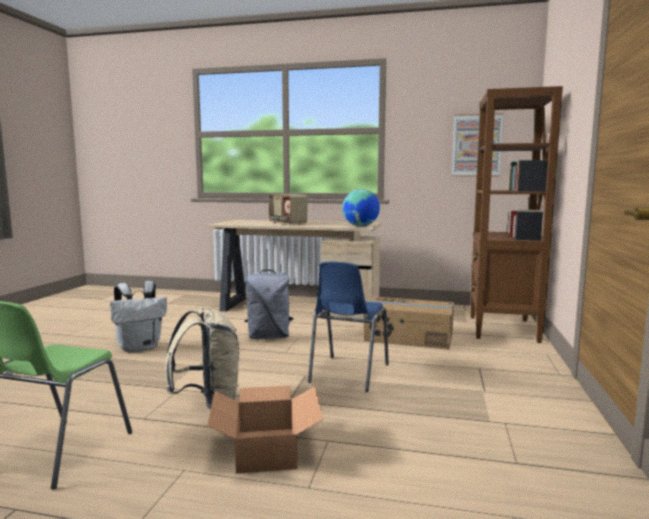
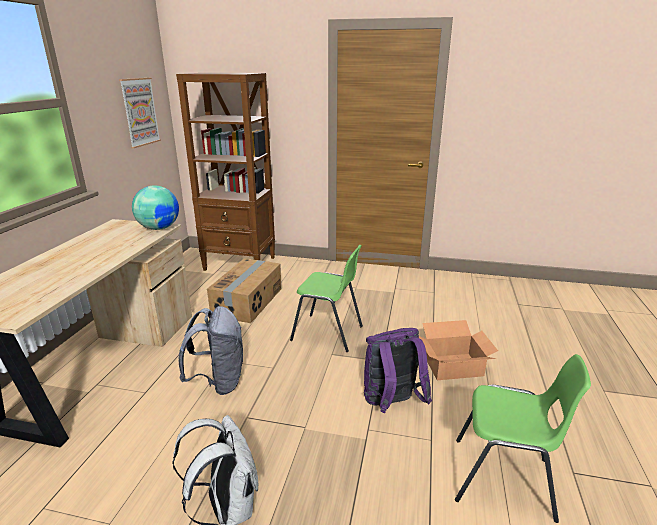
camera: 90 degrees left, 15 degrees up
(208, 402) = (391, 404): beige backpack -> purple backpack
(287, 224) = (81, 265): radio -> none
(348, 373) = (328, 333): blue chair -> green chair

